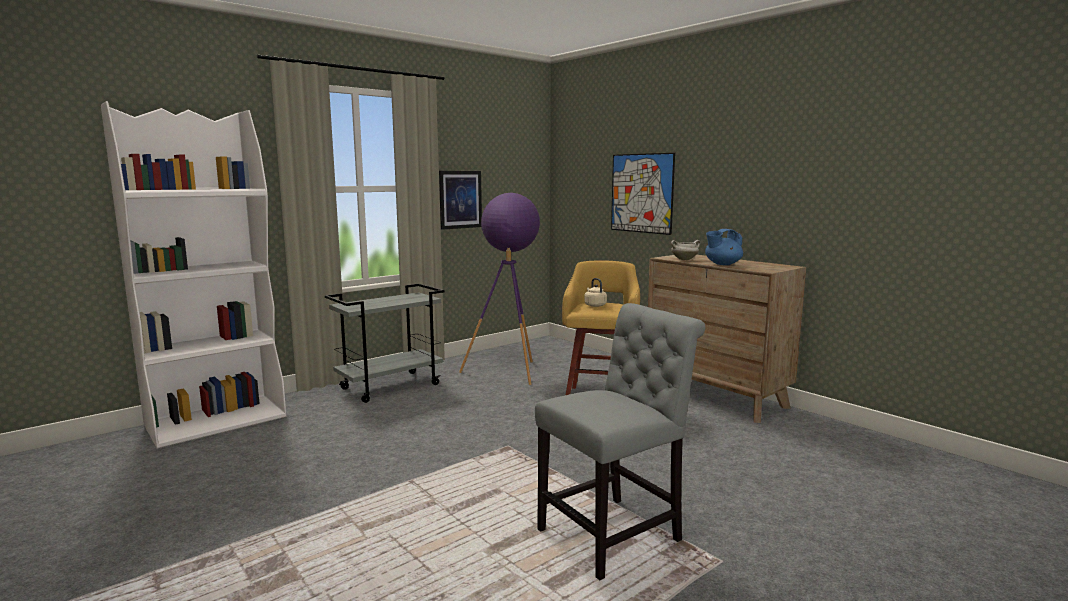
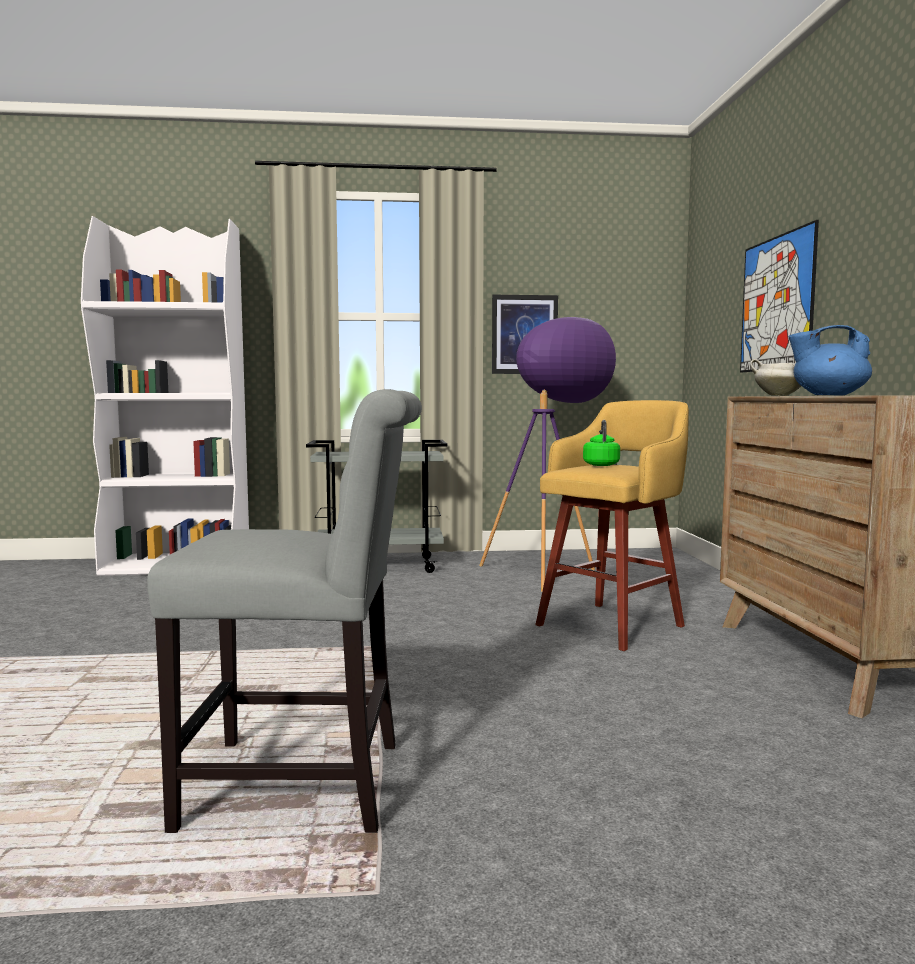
camera: 35 degrees right, 5 degrees down
(594, 305) = (601, 465): beige kettle -> green kettle

